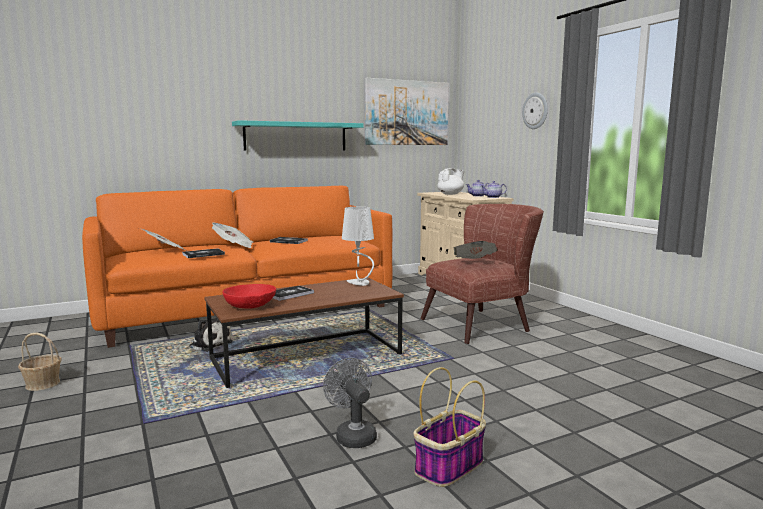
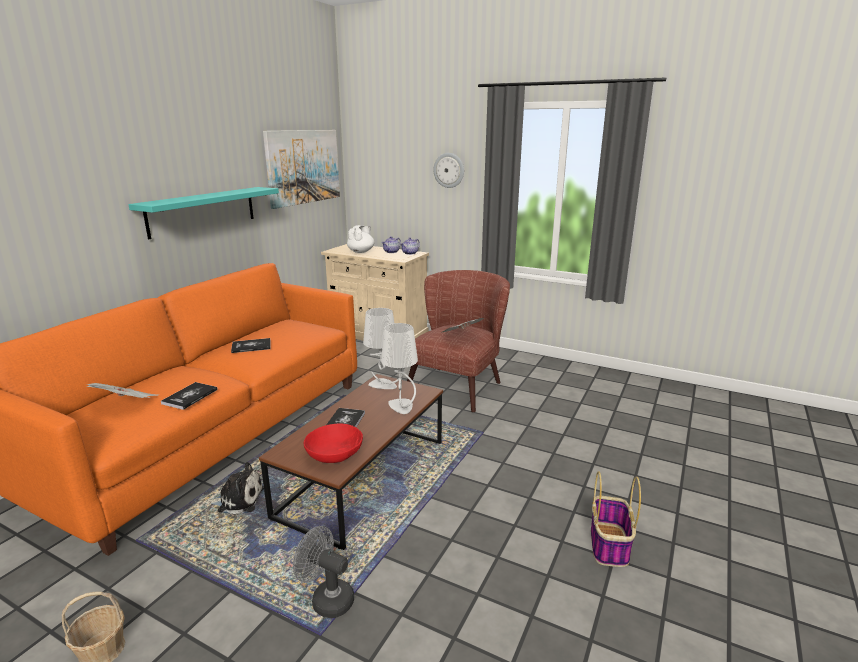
camera: 35 degrees left, 10 degrees up
(233, 246) = (195, 370): newspaper -> none
(348, 295) = (401, 407): none -> grey table lamp
(353, 435) = (515, 549): grey fan -> grey fan (327, 599)

